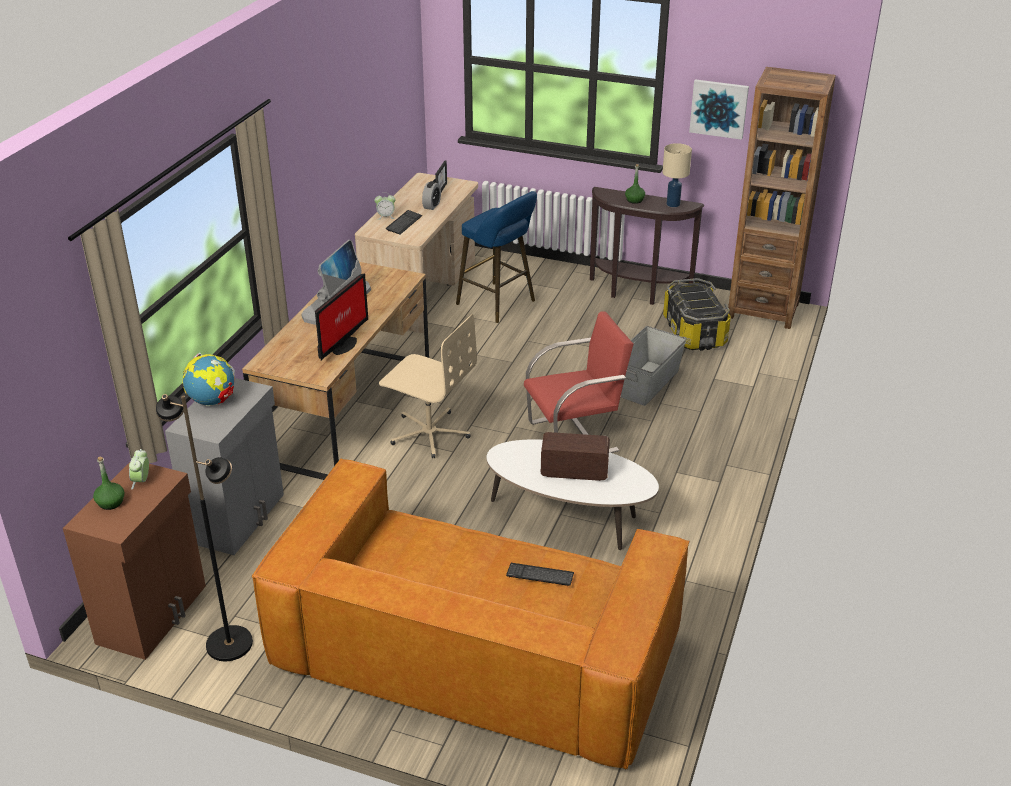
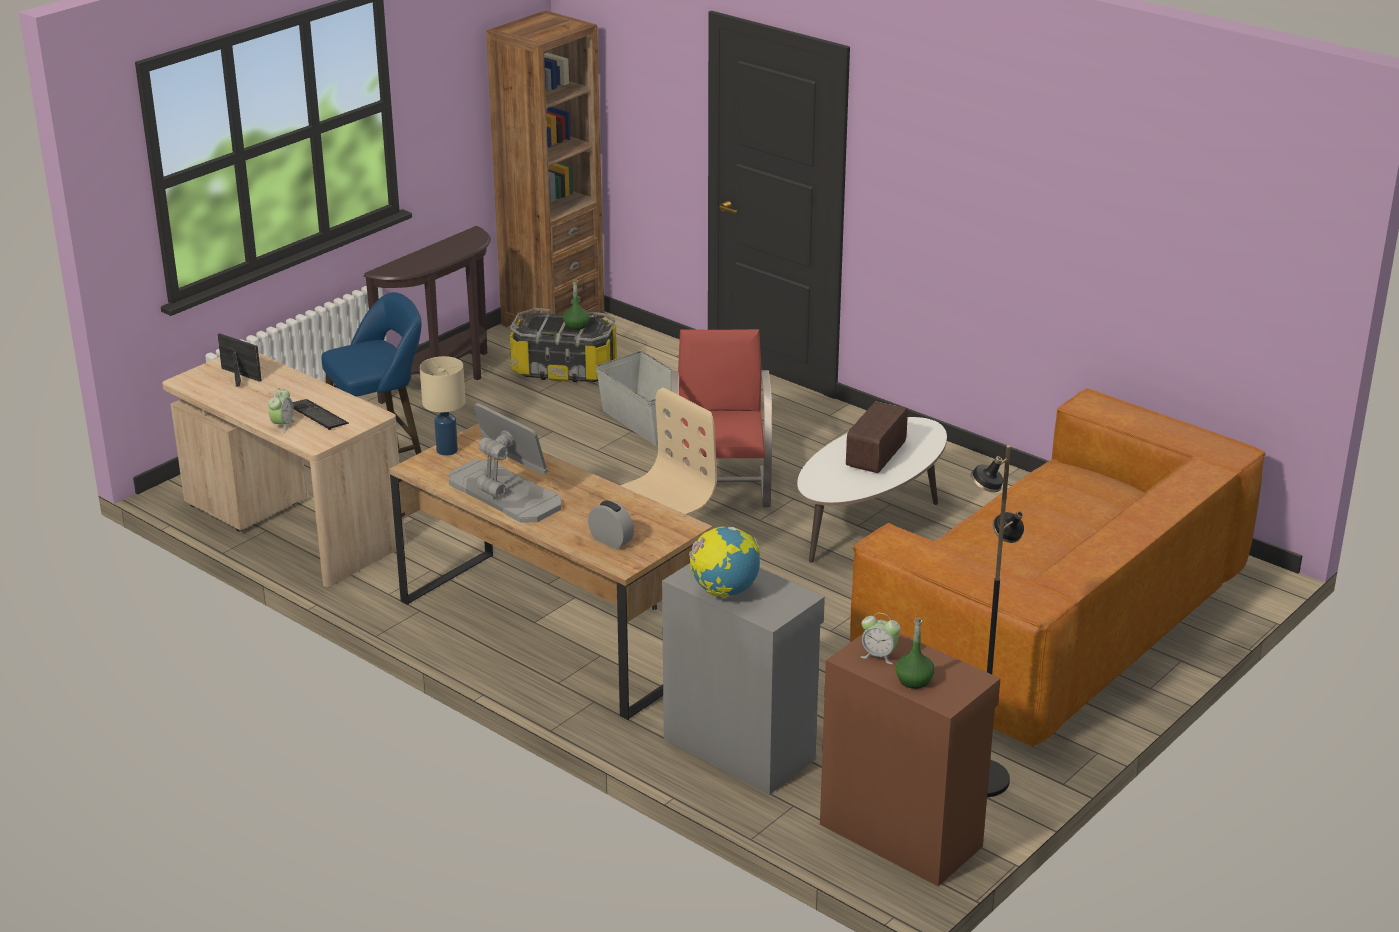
camera: 70 degrees left, 5 degrees down
(342, 346) = (620, 503): monitor -> none
(432, 205) = (283, 388): alarm clock -> alarm clock (611, 540)
(540, 575) = (1049, 502): keyboard -> none
(634, 200) = (430, 258): green bottle -> green bottle (576, 325)
(672, 204) = (463, 240): beige table lamp -> beige table lamp (447, 450)
(719, 108) = (449, 104): picture -> none

